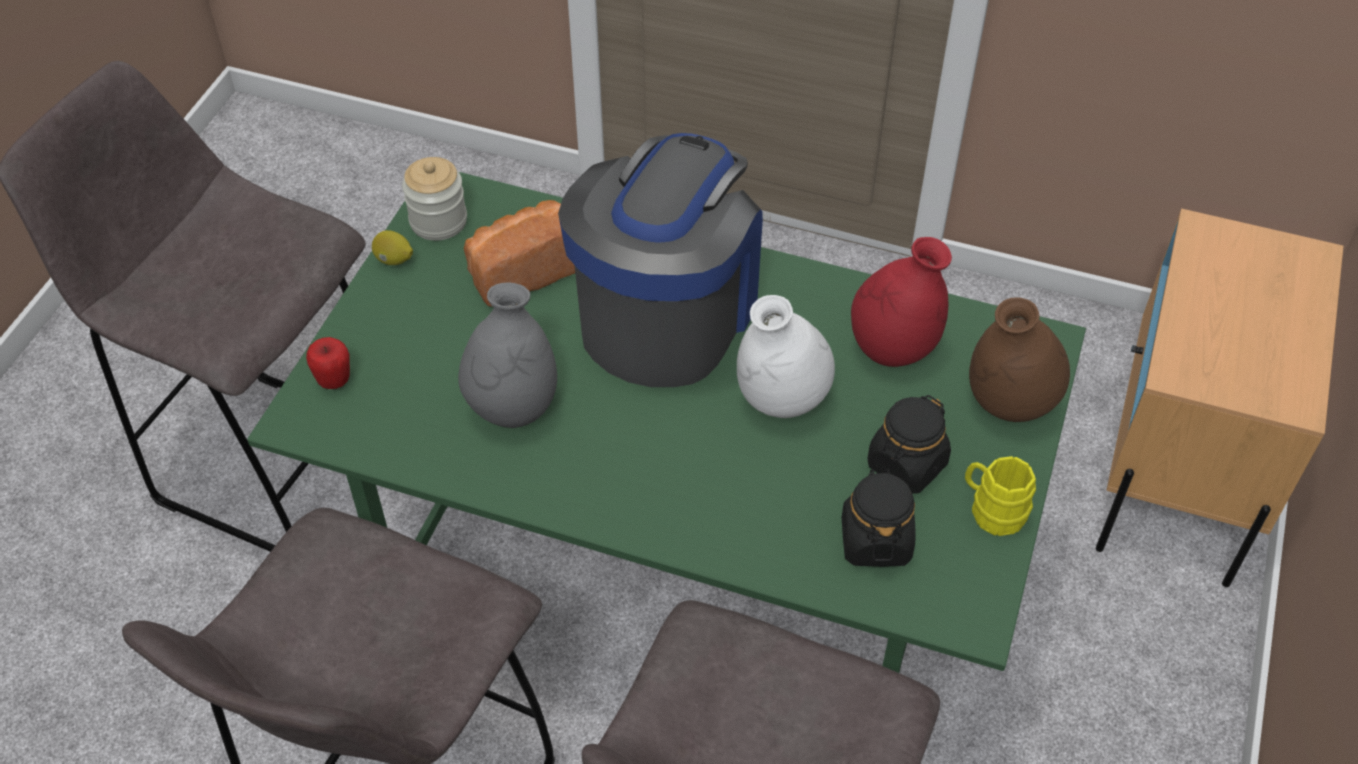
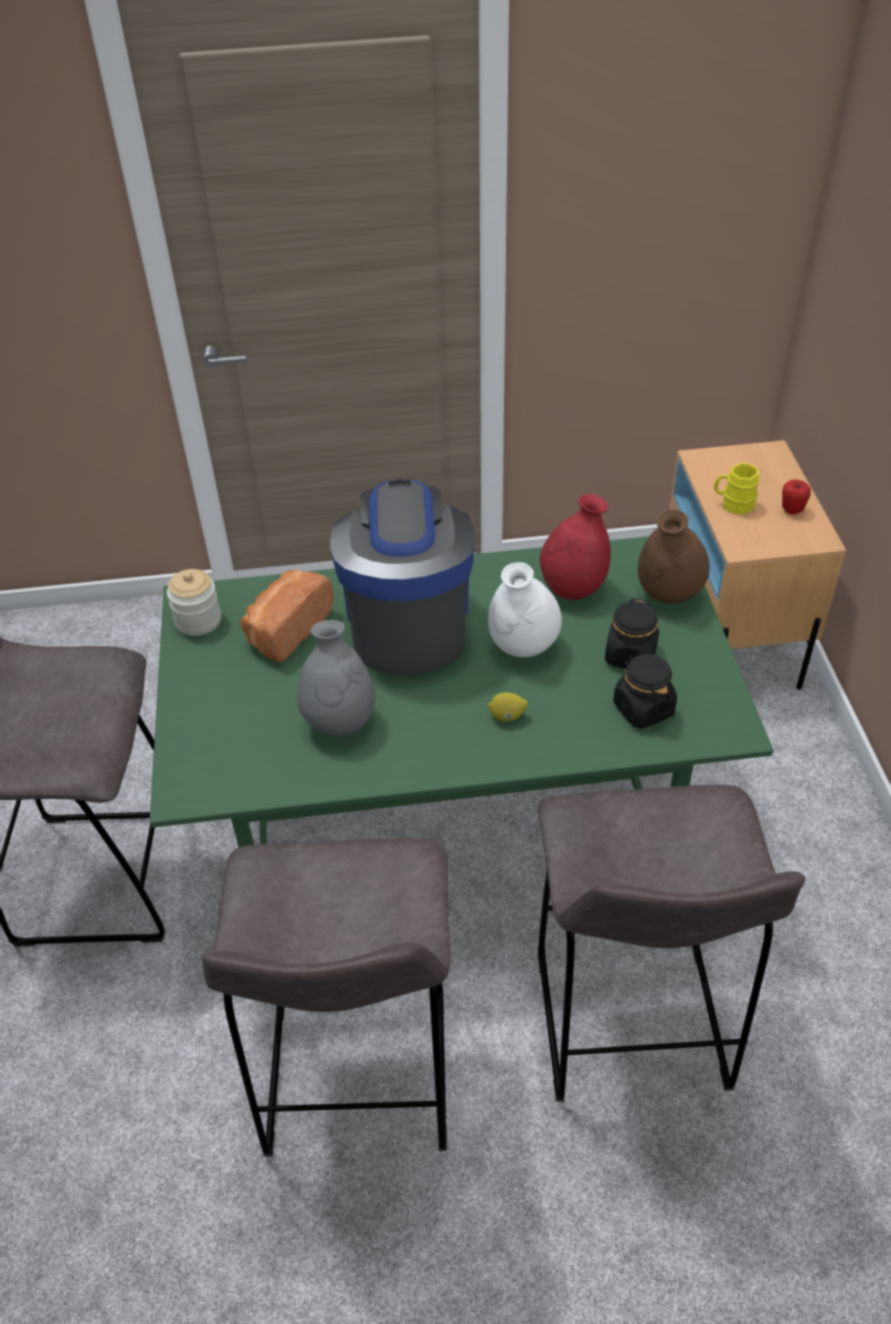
camera: 25 degrees left, 5 degrees down
(334, 380) = (192, 755): apple -> apple (792, 510)
(394, 260) = (182, 658): lemon -> lemon (507, 716)
(992, 510) = (702, 661): yellow mug -> yellow mug (733, 504)

